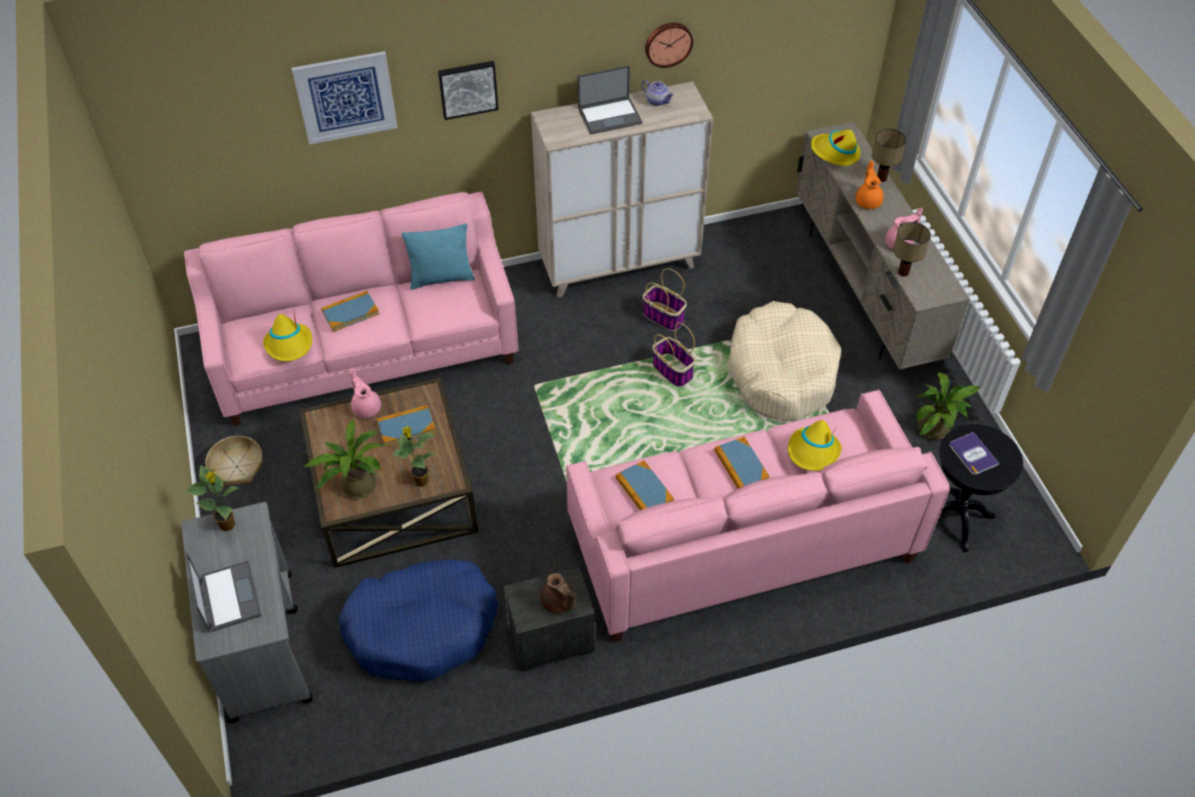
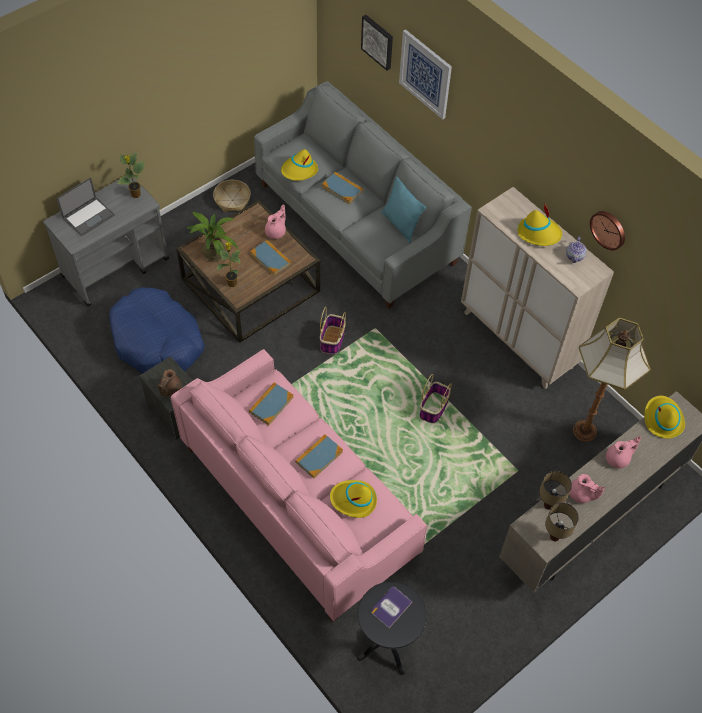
camera: 65 degrees right, 5 degrees up
(366, 349) = (357, 224): pink sofa -> grey sofa
(468, 88) = (486, 135): picture -> picture (378, 41)
(610, 115) = (539, 233): laptop -> yellow hat
(664, 317) = (483, 386): basket -> basket (332, 340)
(759, 256) = (584, 430): none -> floor lamp
(781, 372) = (471, 481): beige dog bed -> none
(868, 201) = (618, 459): orange teapot -> pink teapot
(881, 178) = (653, 462): table lamp -> table lamp (555, 537)
(937, 428) = (471, 610): potted plant -> none

